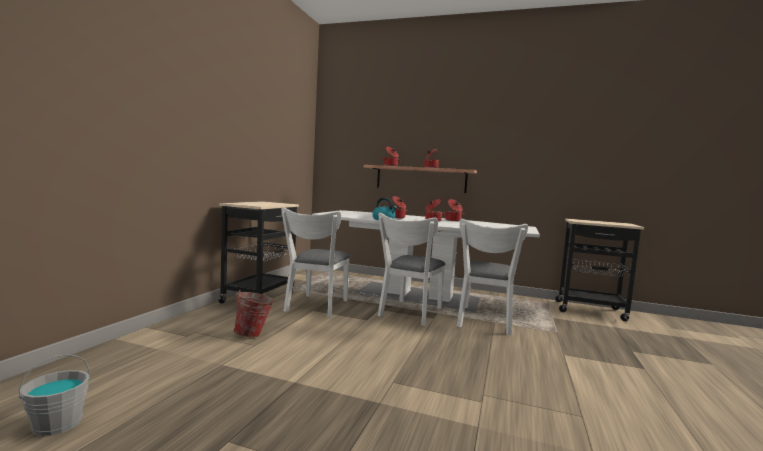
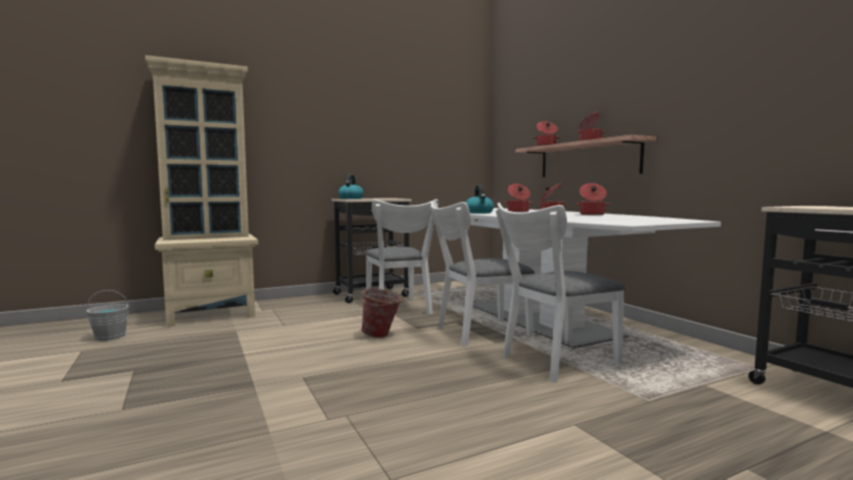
camera: 45 degrees right, 0 degrees up
(130, 355) = (211, 313): none -> beige cabinet
(248, 204) = (351, 198): none -> kettle
(254, 334) = (301, 318): bucket -> bucket (381, 335)
(315, 307) = (399, 309): white chair -> white chair turned 75 degrees counterclockwise

